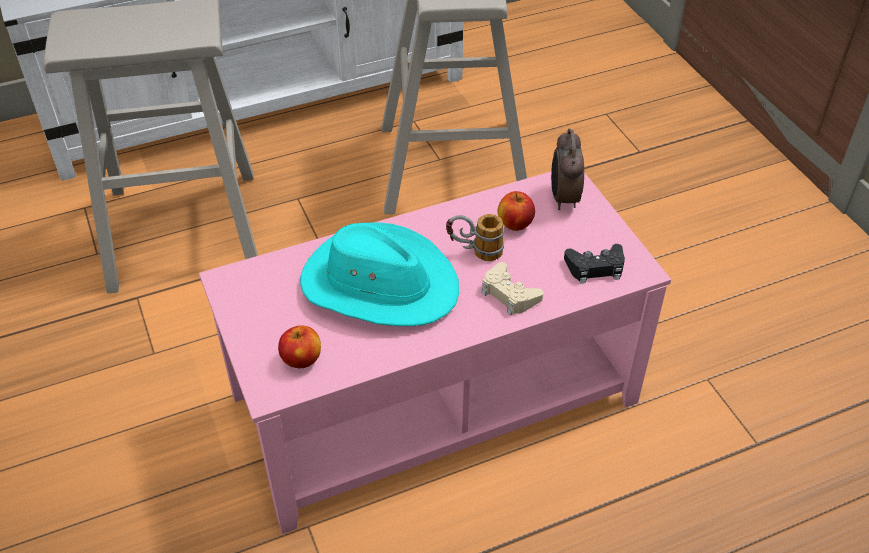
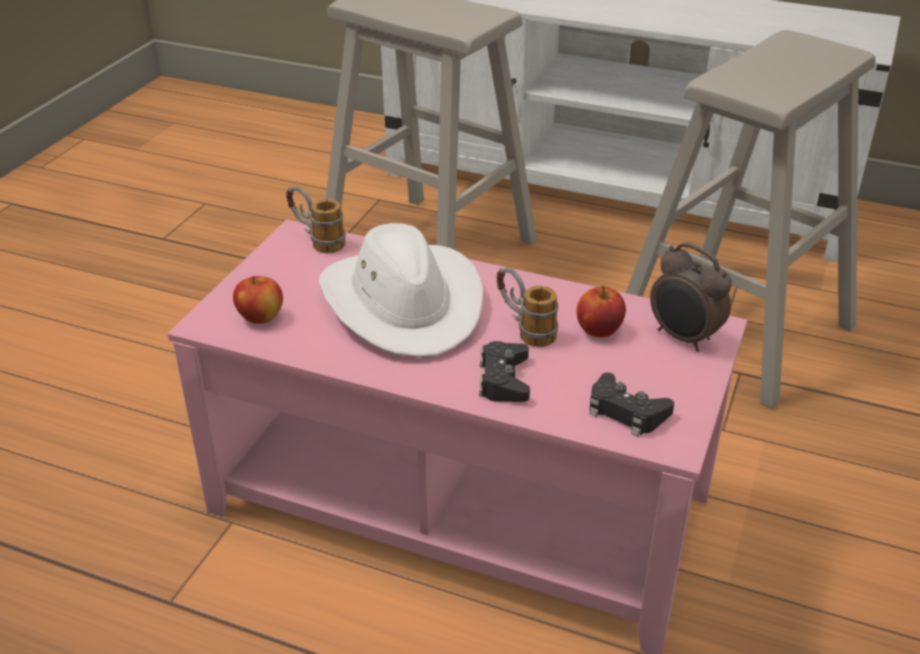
camera: 45 degrees right, 10 degrees down
(250, 275) = (316, 241): none -> mug
(379, 283) = (404, 303): turquoise hat -> white hat
(509, 294) = (504, 380): beige game controller -> black game controller
(563, 198) = (683, 338): alarm clock -> alarm clock turned 90 degrees counterclockwise

